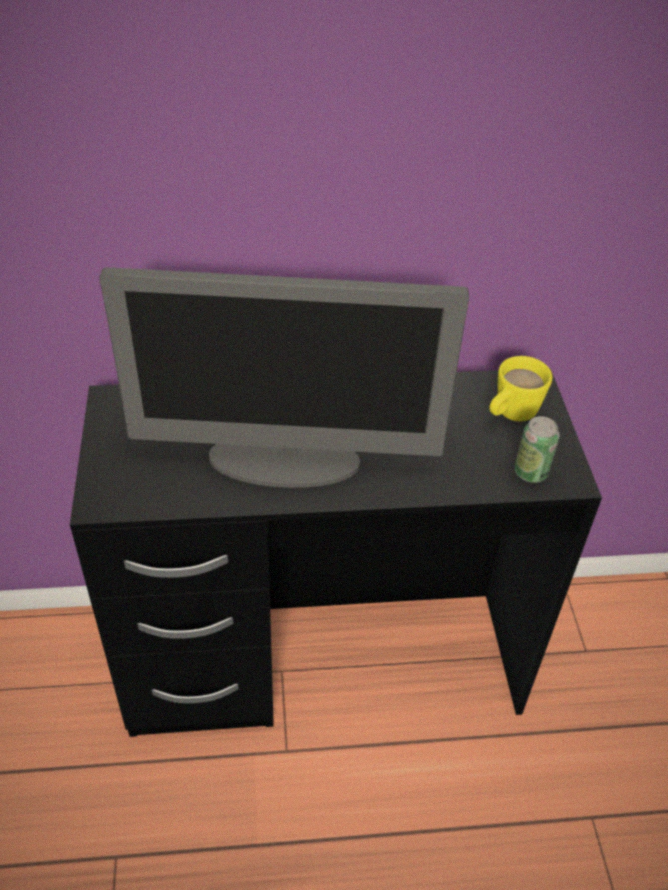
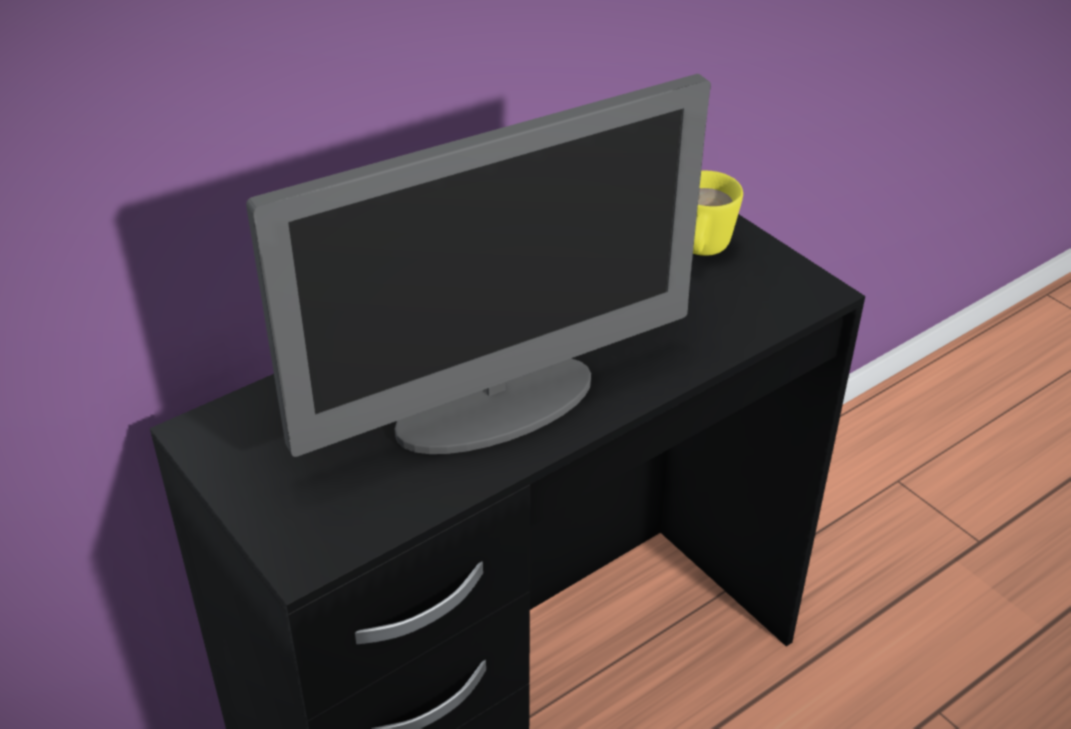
camera: 30 degrees left, 5 degrees down
(530, 472) = (774, 301): can -> none

